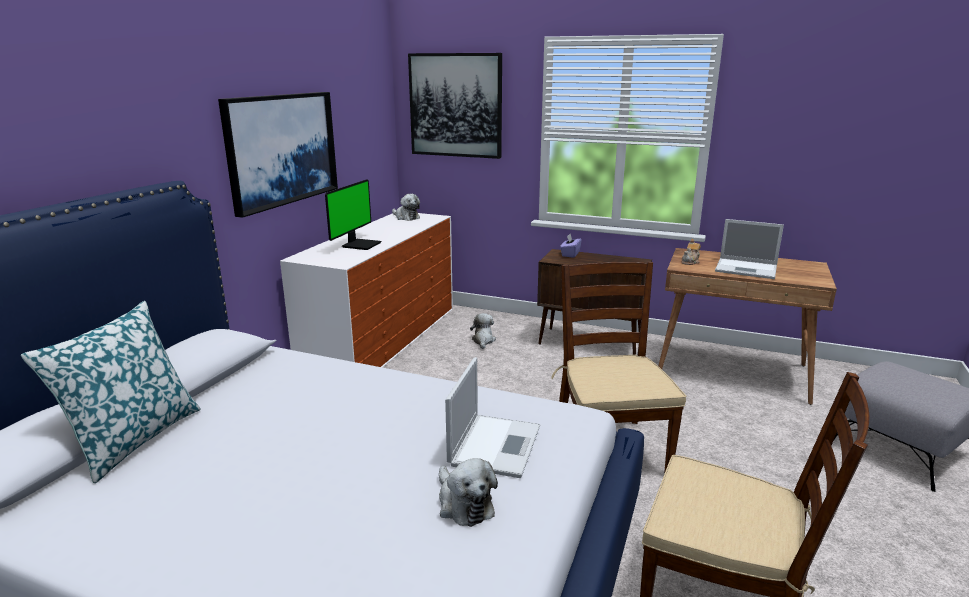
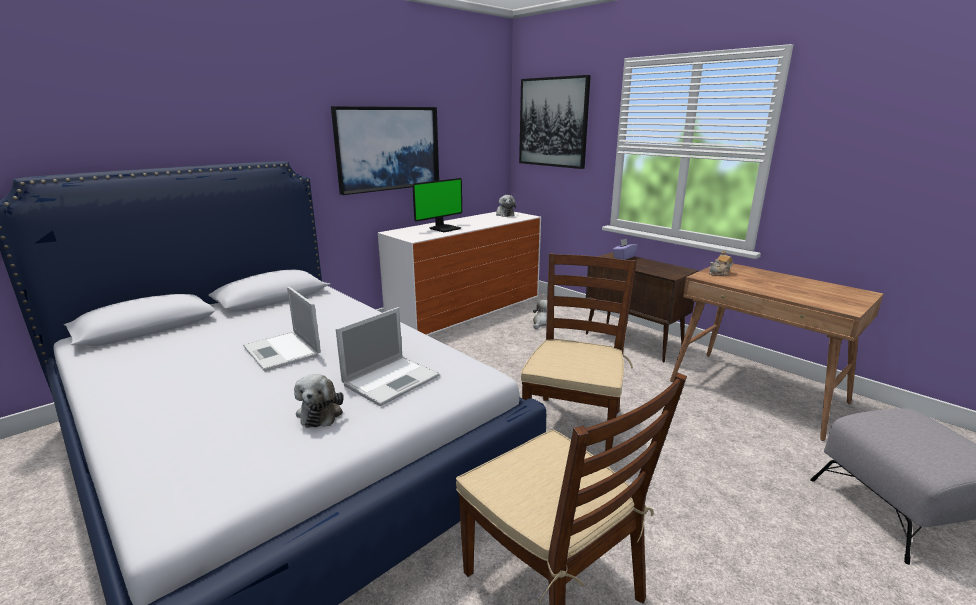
camera: 25 degrees right, 0 degrees up
(134, 439) = (193, 326): pillow -> none
(747, 269) = (774, 287): laptop -> laptop (283, 351)

